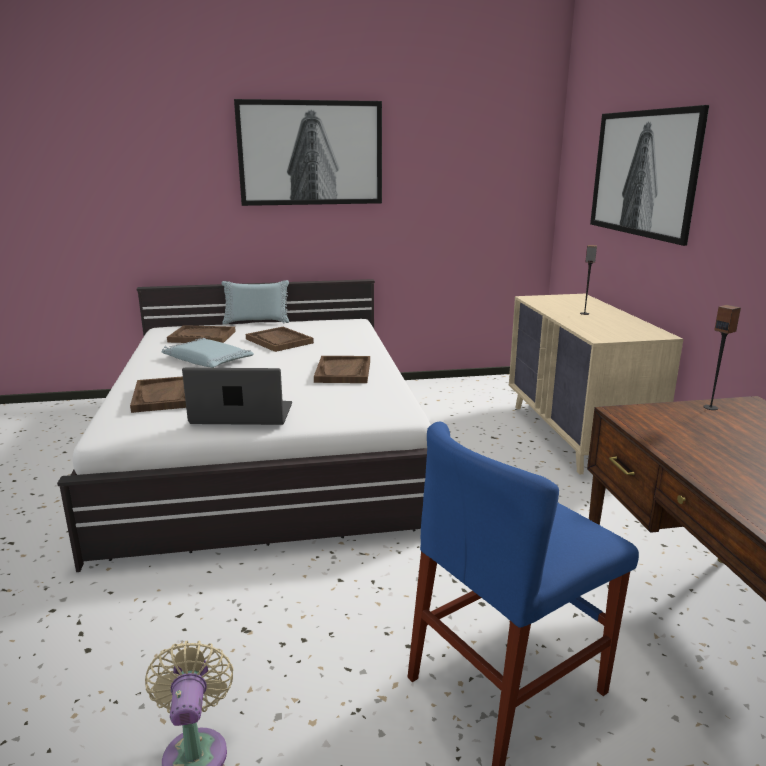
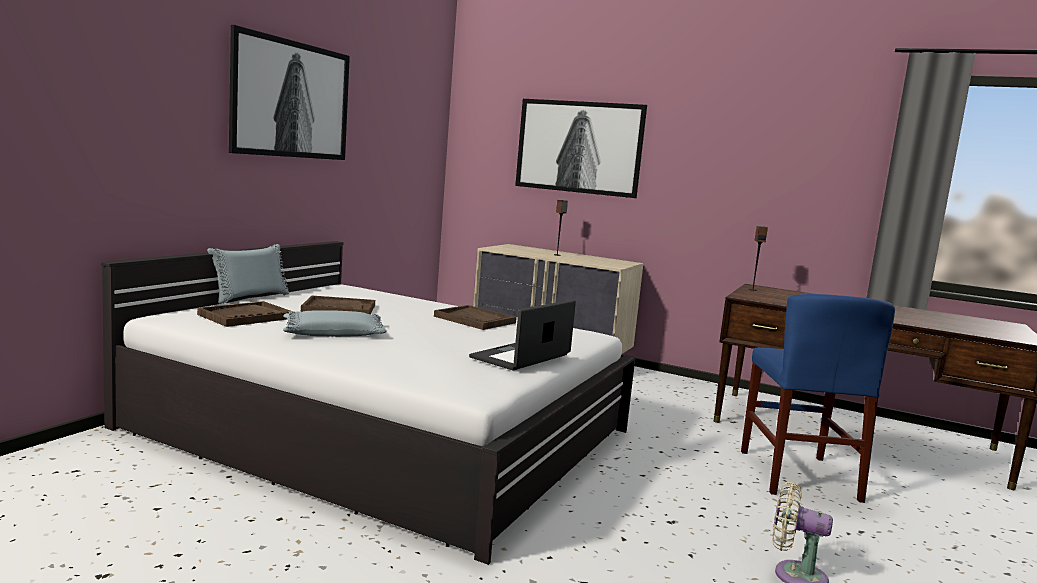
camera: 55 degrees left, 10 degrees down
(165, 396) = (421, 360): brown tray -> none

